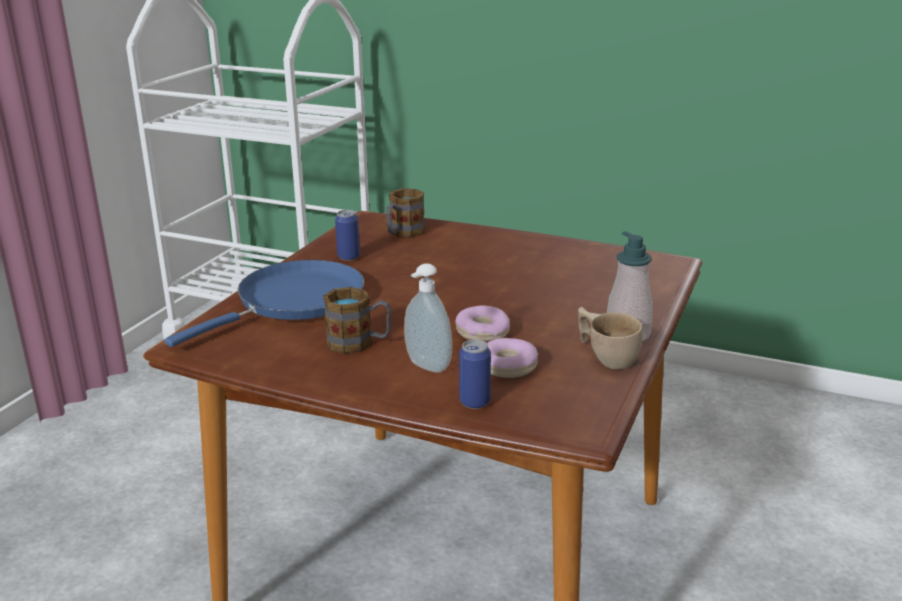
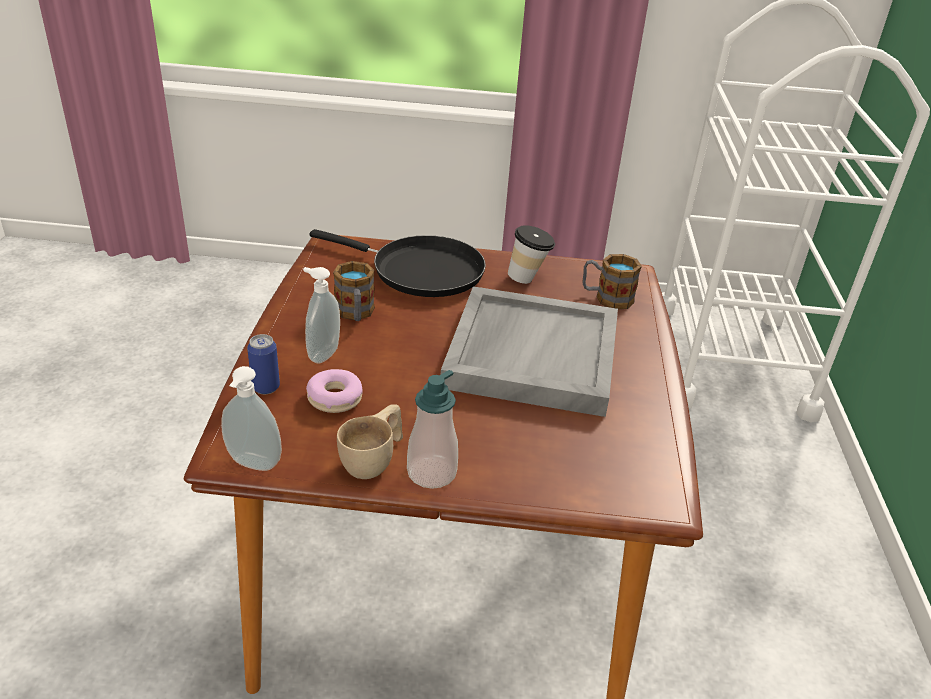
camera: 70 degrees right, 10 degrees up
(294, 301) = (420, 271): blue frying pan -> black frying pan
(348, 257) = (528, 279): can -> cup
(474, 274) = (531, 354): none -> grey tray
(482, 333) = (399, 375): donut -> none
(602, 416) = (252, 465): none -> soap dispenser

